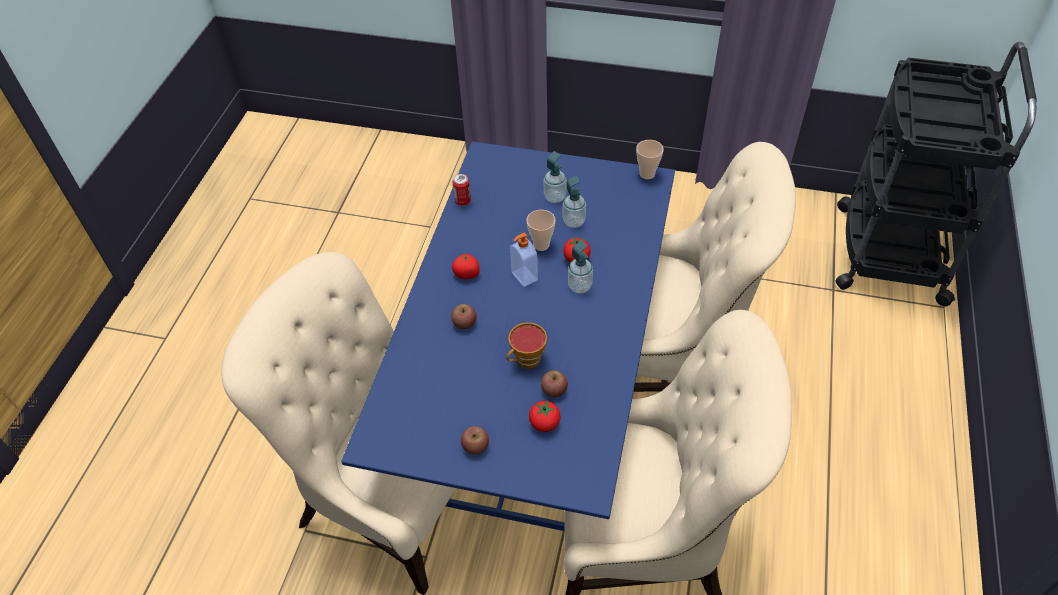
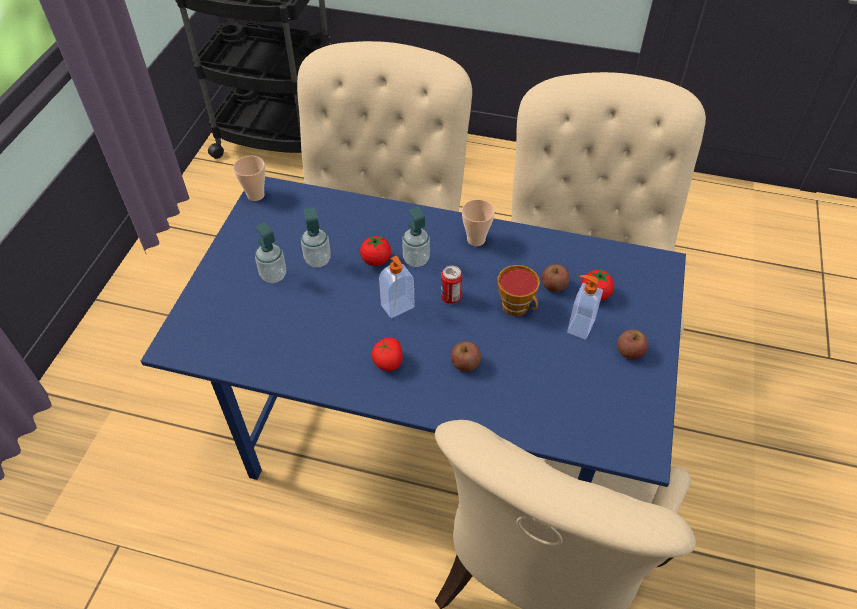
camera: 90 degrees left, 0 degrees up
(463, 201) = (259, 368): can -> can (451, 297)
(505, 408) = (579, 326): none -> soap dispenser
(541, 245) = (350, 290): cup -> cup (476, 240)

